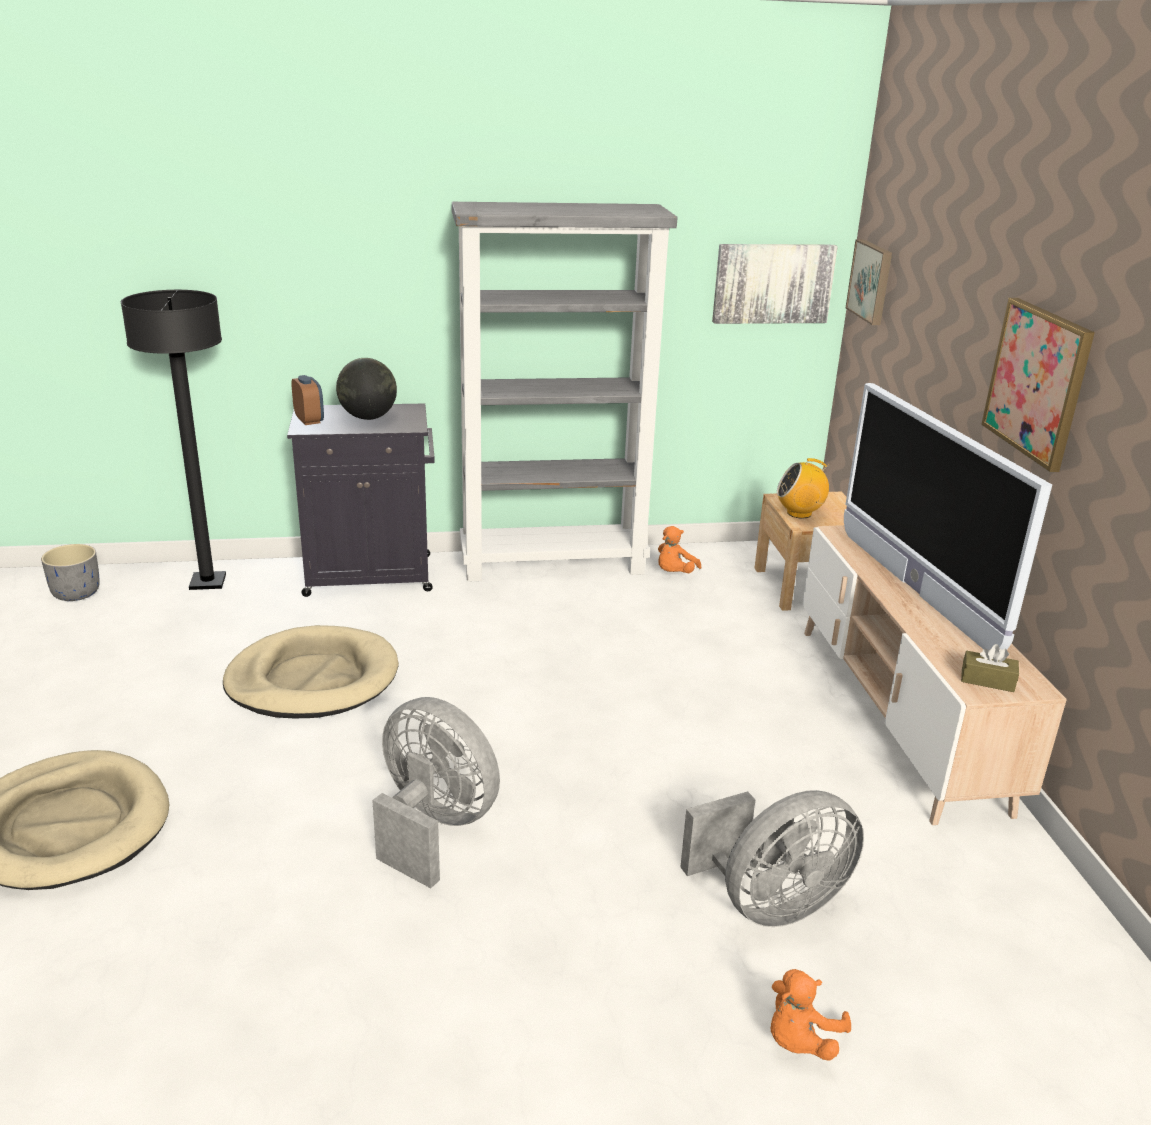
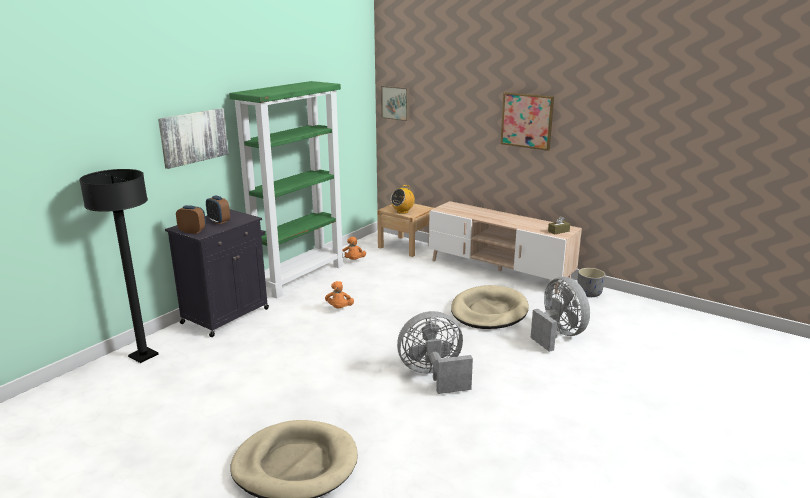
camera: 45 degrees left, 5 degrees down
(77, 593) = (70, 396): grey planter -> grey planter (589, 293)
(313, 679) = (286, 361): beige dog bed -> beige dog bed (489, 311)
(368, 418) = (219, 221): globe -> alarm clock
(554, 563) = (300, 277): grey bookcase -> green bookcase
(769, 904) = (558, 335): grey fan -> grey fan turned 45 degrees counterclockwise
(773, 283) = (352, 112): picture -> picture (193, 137)
(799, 1040) = (619, 359): orange plush toy -> orange plush toy (339, 309)
(915, 589) = (495, 216): television -> none

